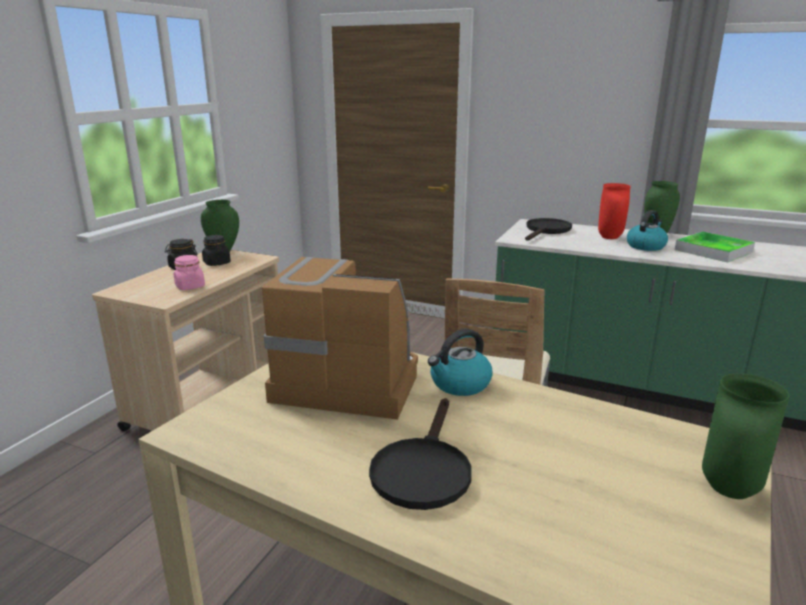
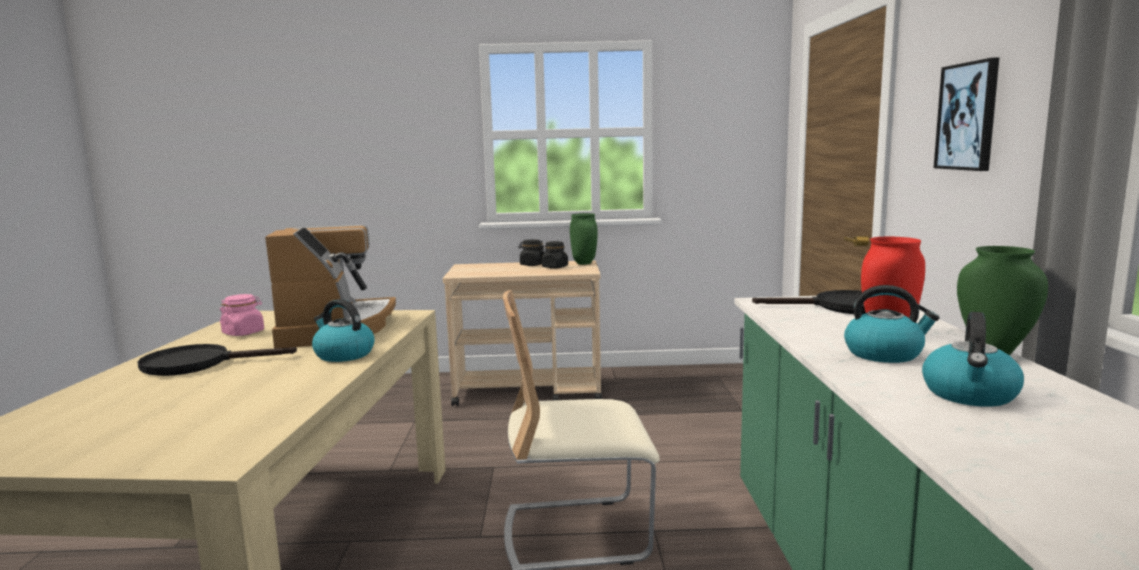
camera: 65 degrees right, 10 degrees down
(190, 286) = (493, 273): pink jar -> pink jar (243, 333)
(561, 108) = (968, 116): none -> picture
(713, 251) = (970, 395): tray -> kettle
(730, 490) = (139, 459): green vase -> none

